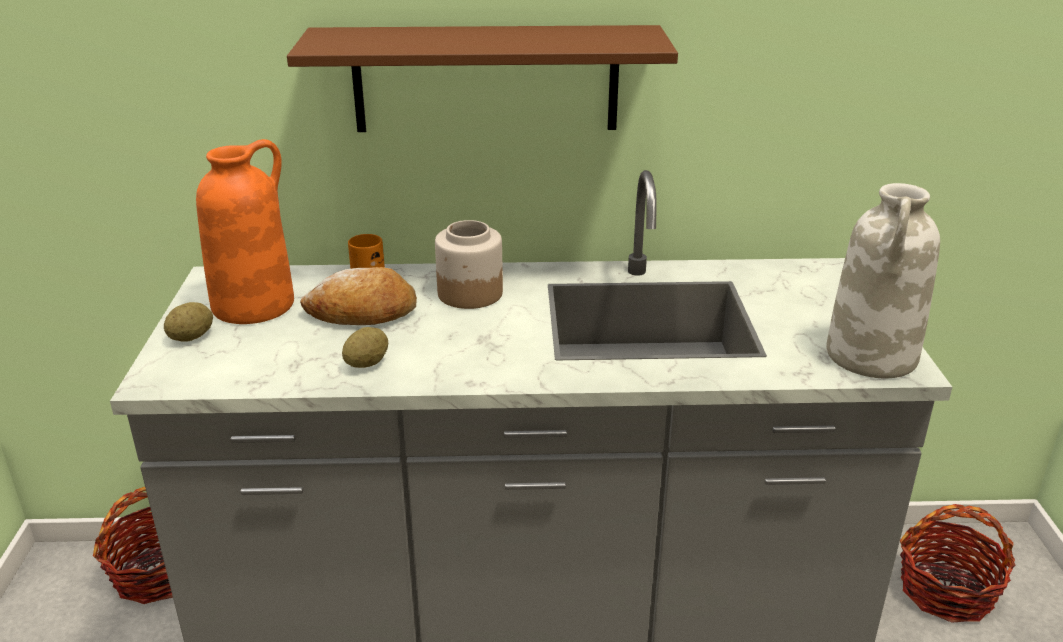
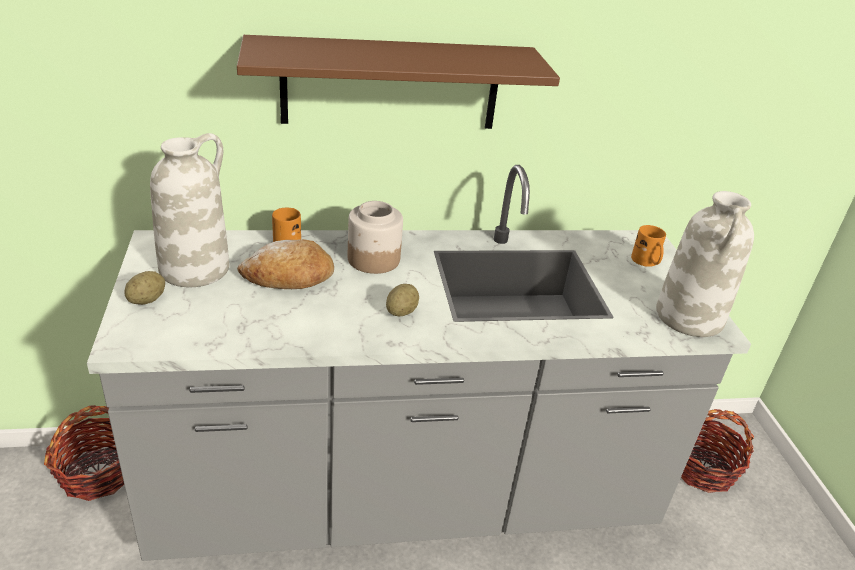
camera: 10 degrees left, 5 degrees up
(254, 304) = (195, 268): orange vase -> white vase
(367, 364) = (302, 325): potato -> potato (401, 312)
(828, 294) = (647, 262): none -> orange mug

